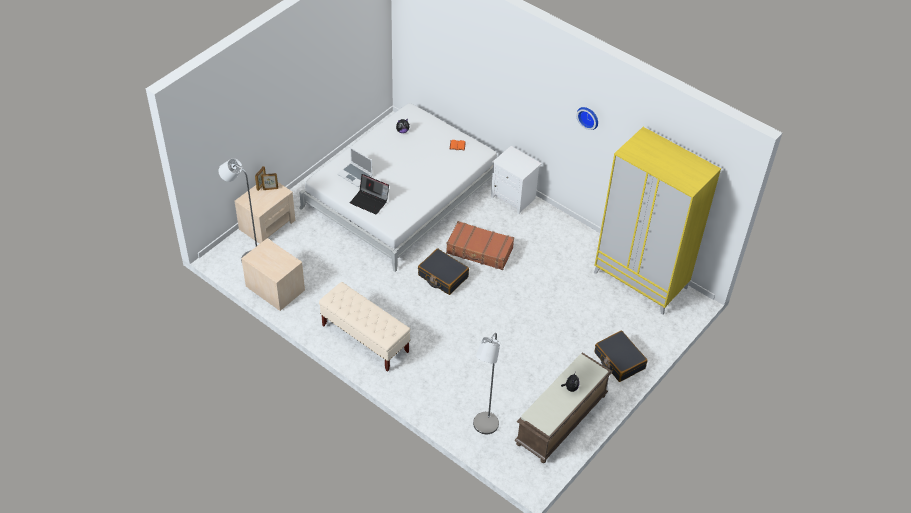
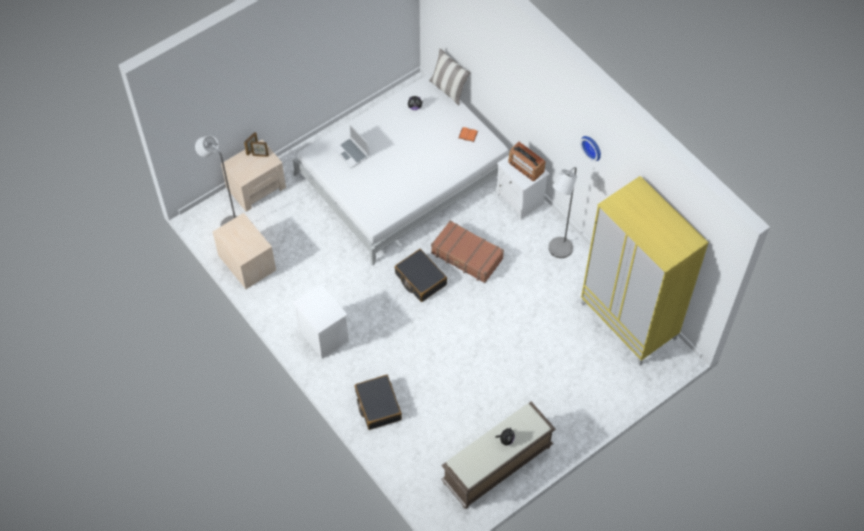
camera: 15 degrees right, 10 degrees up
(365, 338) = (322, 336): beige bench -> white nightstand
(370, 201) = (359, 187): laptop -> none
(429, 113) = (449, 89): none -> pillow
(484, 427) = (416, 457): grey floor lamp -> grey floor lamp (557, 251)
(518, 161) = (526, 167): none -> radio
(619, 361) = (577, 410): black suitcase -> black suitcase (378, 406)

